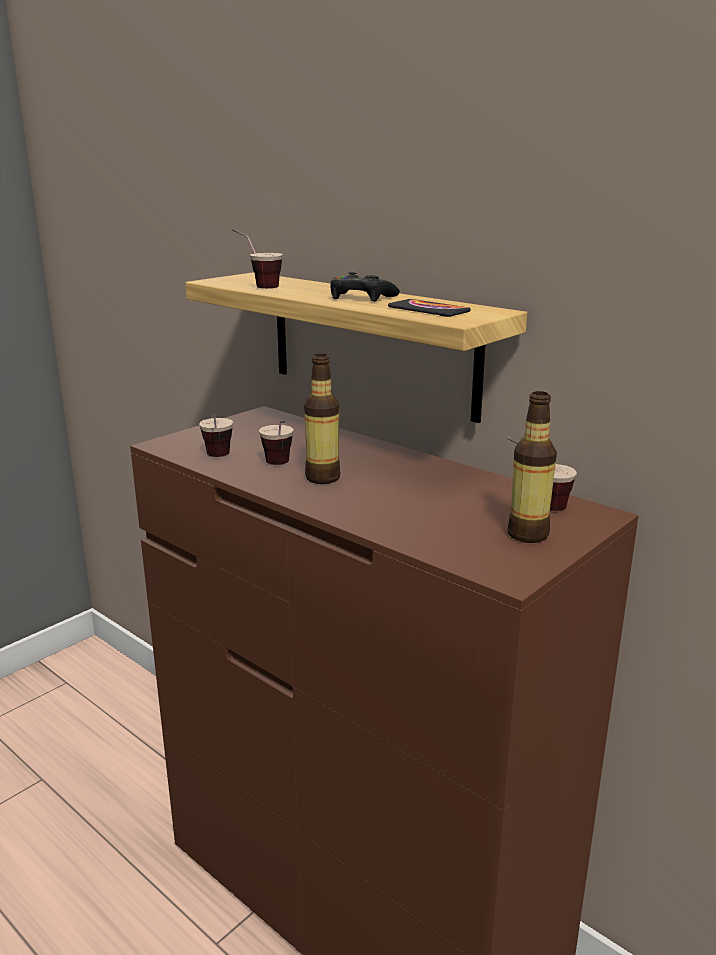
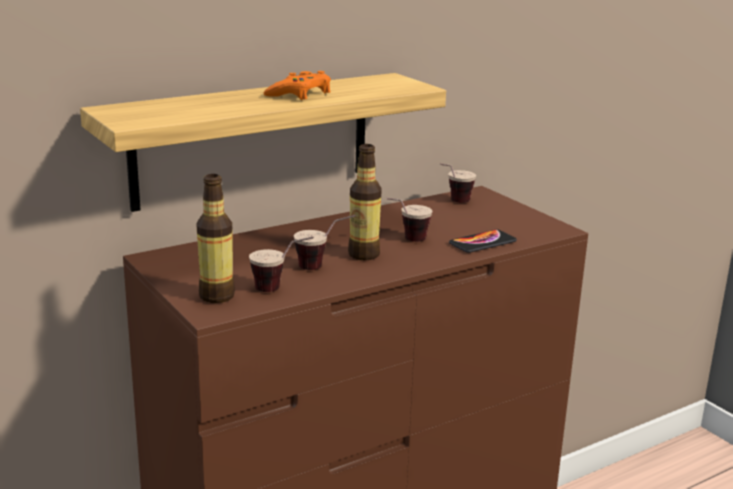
camera: 75 degrees left, 0 degrees up
(257, 286) = (194, 112): cup -> cup (406, 241)
(361, 297) = (300, 94): black game controller -> orange game controller
(428, 310) = (374, 87): phone -> phone (482, 242)
(527, 534) = (502, 214): bottle -> bottle (216, 296)

